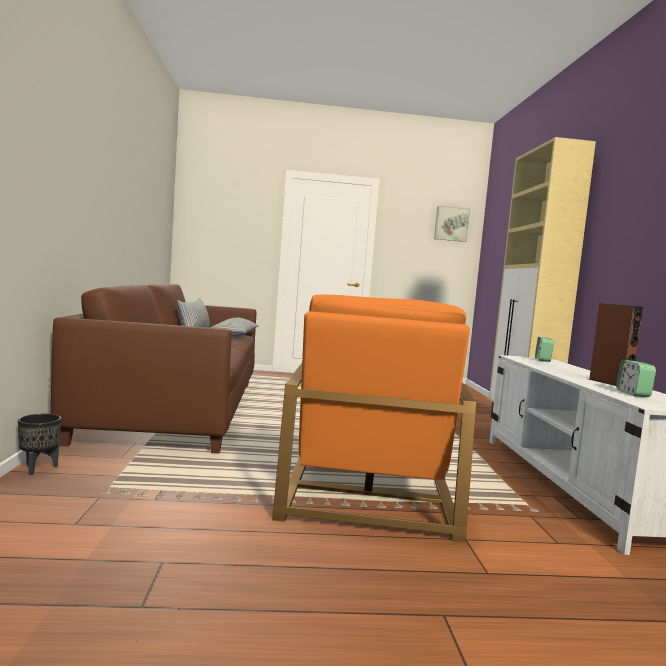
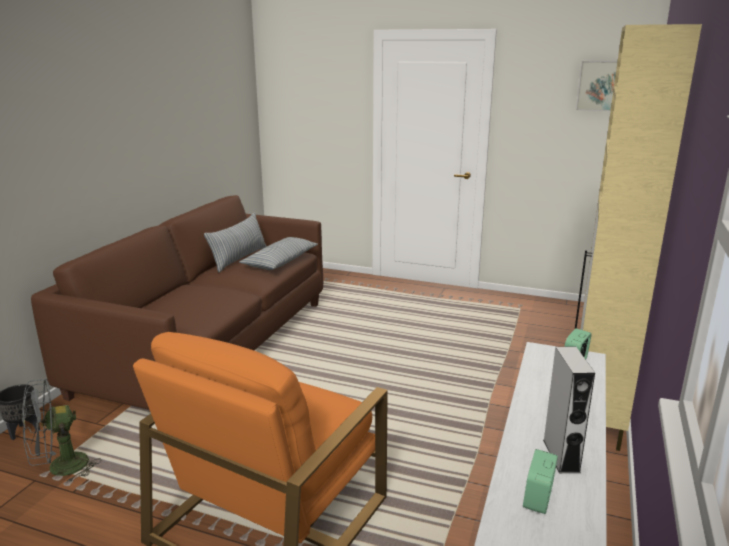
camera: 25 degrees right, 15 degrees up
(118, 487) = (59, 469): none -> grey fan
(610, 383) = (561, 455): brown speaker -> grey speaker

